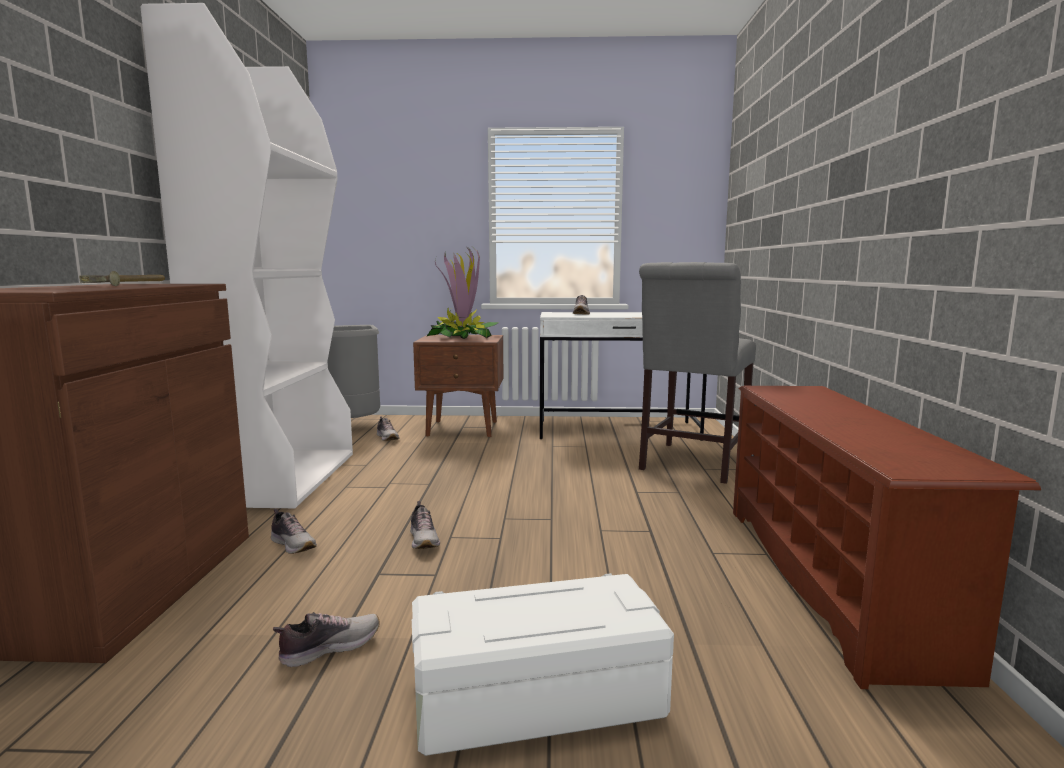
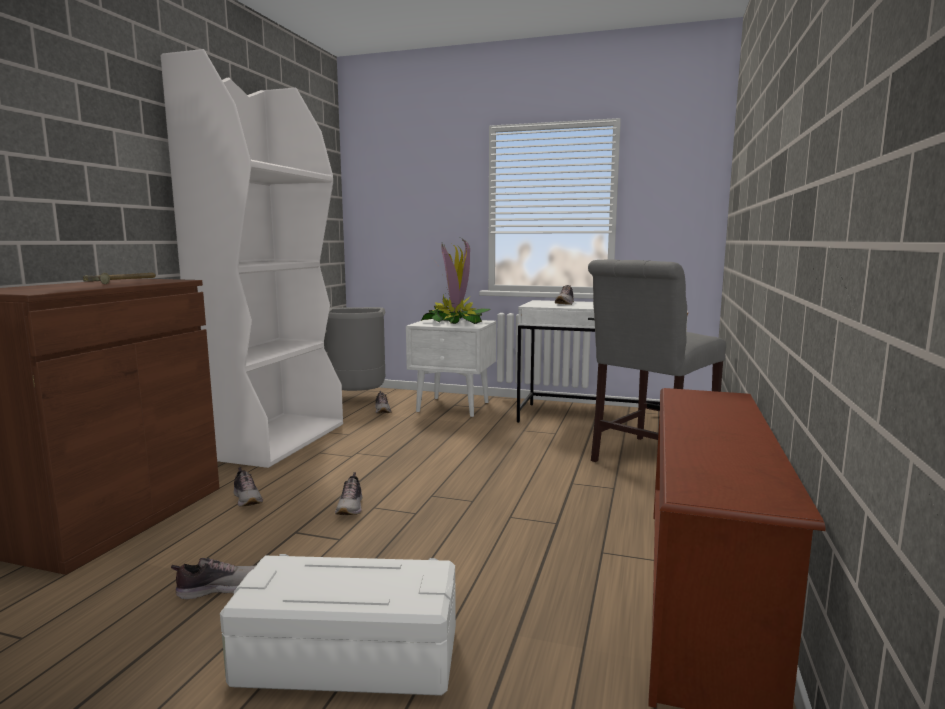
camera: 15 degrees right, 0 degrees up
(463, 428) = (454, 407): brown nightstand -> white nightstand

